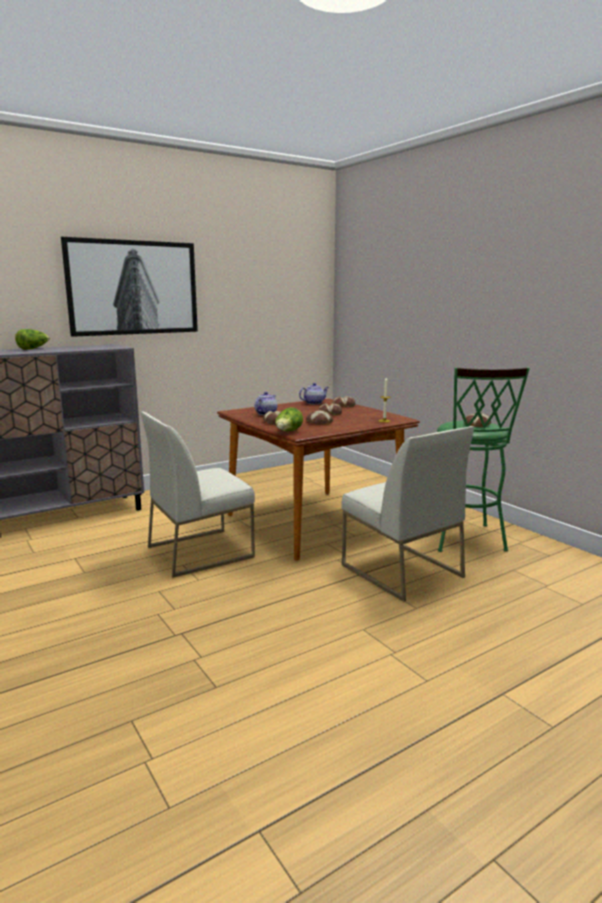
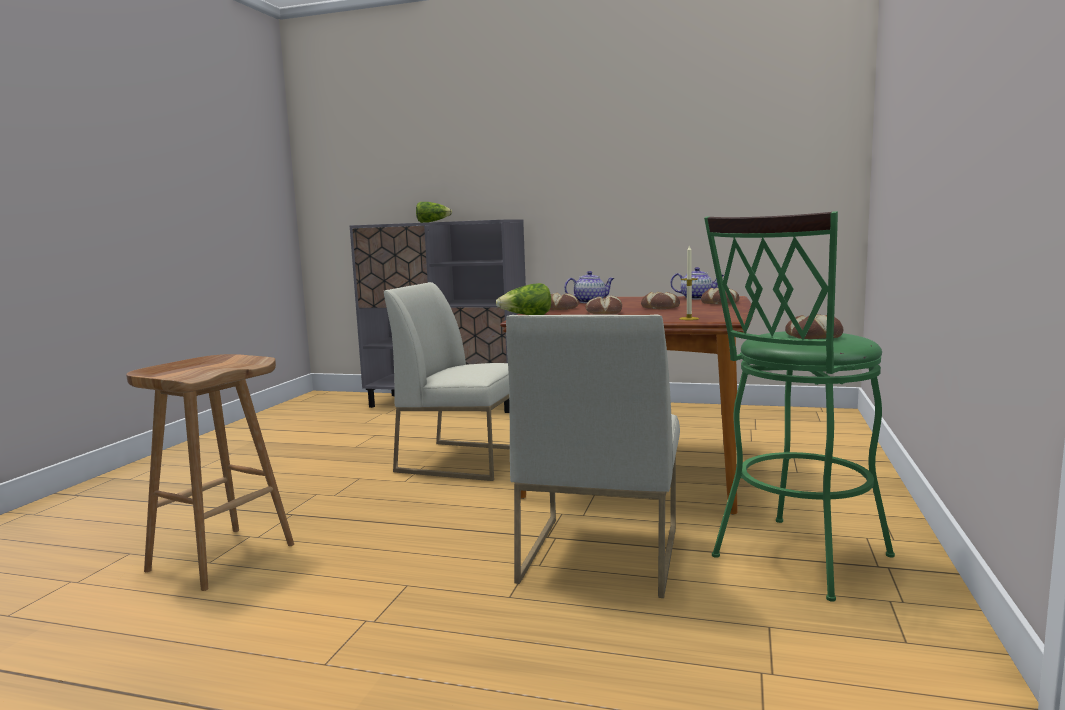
camera: 50 degrees right, 5 degrees down
(133, 288) = (548, 153): picture -> none
(214, 679) = (222, 556): none -> brown stool

